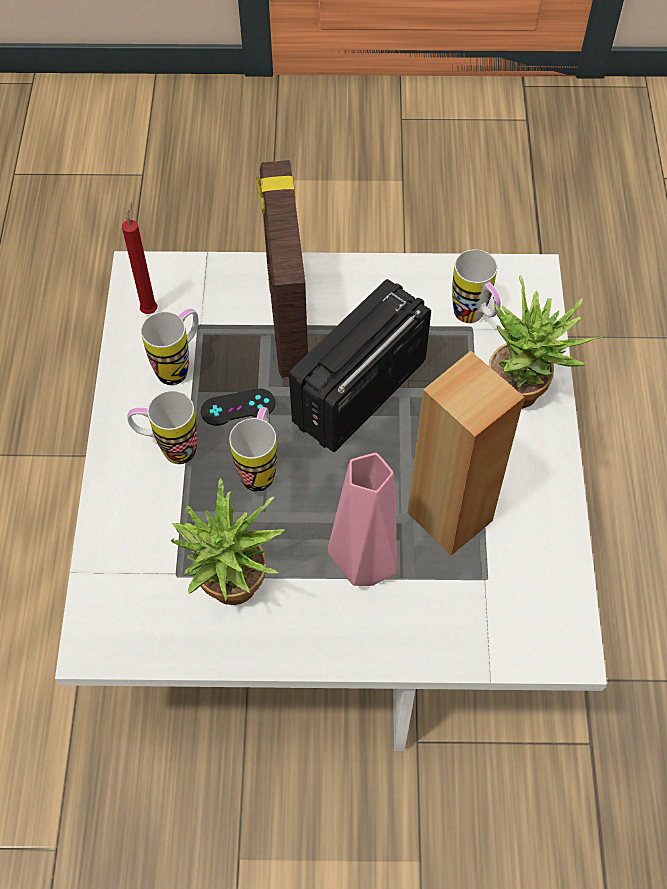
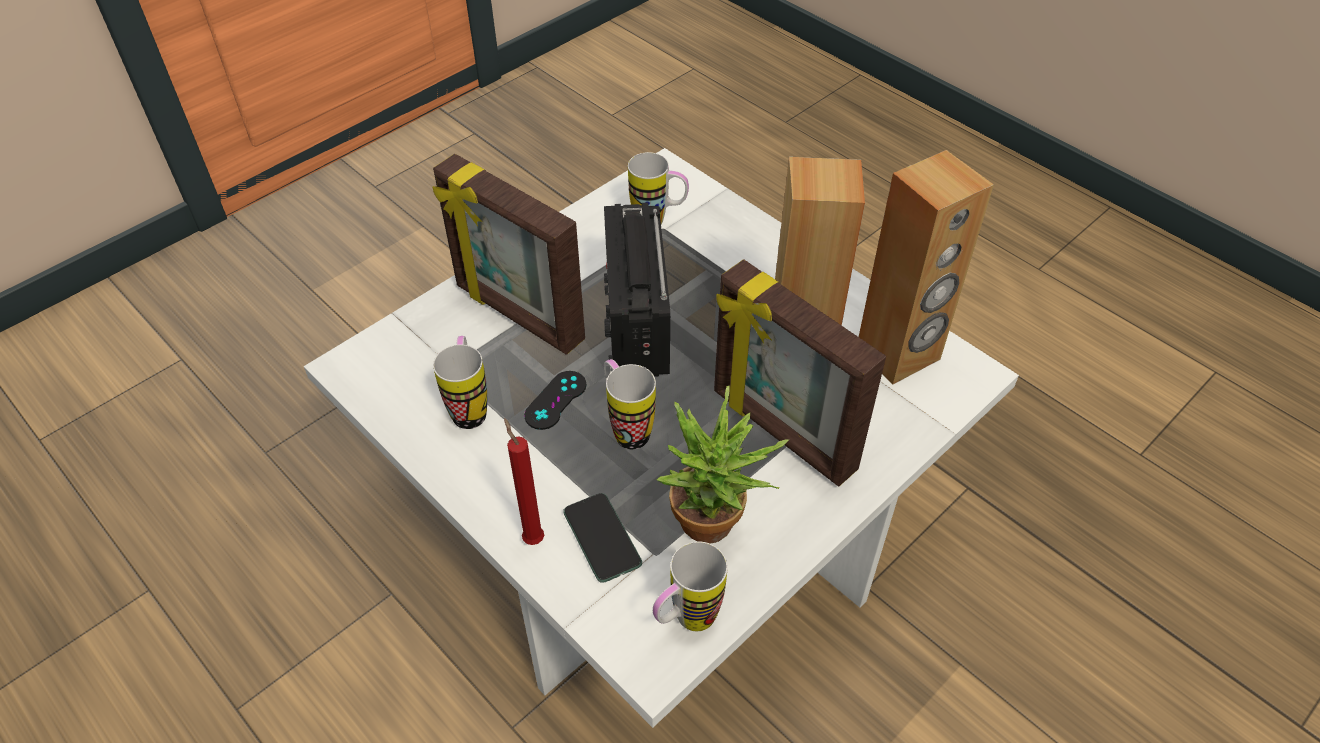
camera: 45 degrees left, 10 degrees down
(150, 309) = (392, 385): red candle -> red candle (532, 537)
(156, 533) = (602, 538): none -> phone
(169, 450) = (536, 471): mug -> mug (685, 622)
(361, 565) = (781, 432): pink vase -> picture frame
(525, 393) = (750, 243): potted plant -> none
(527, 582) = (898, 354): none -> brown speaker

